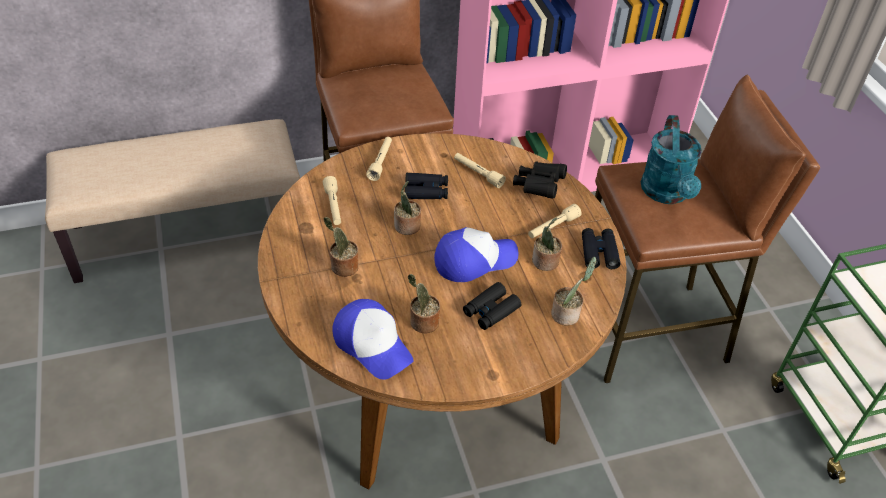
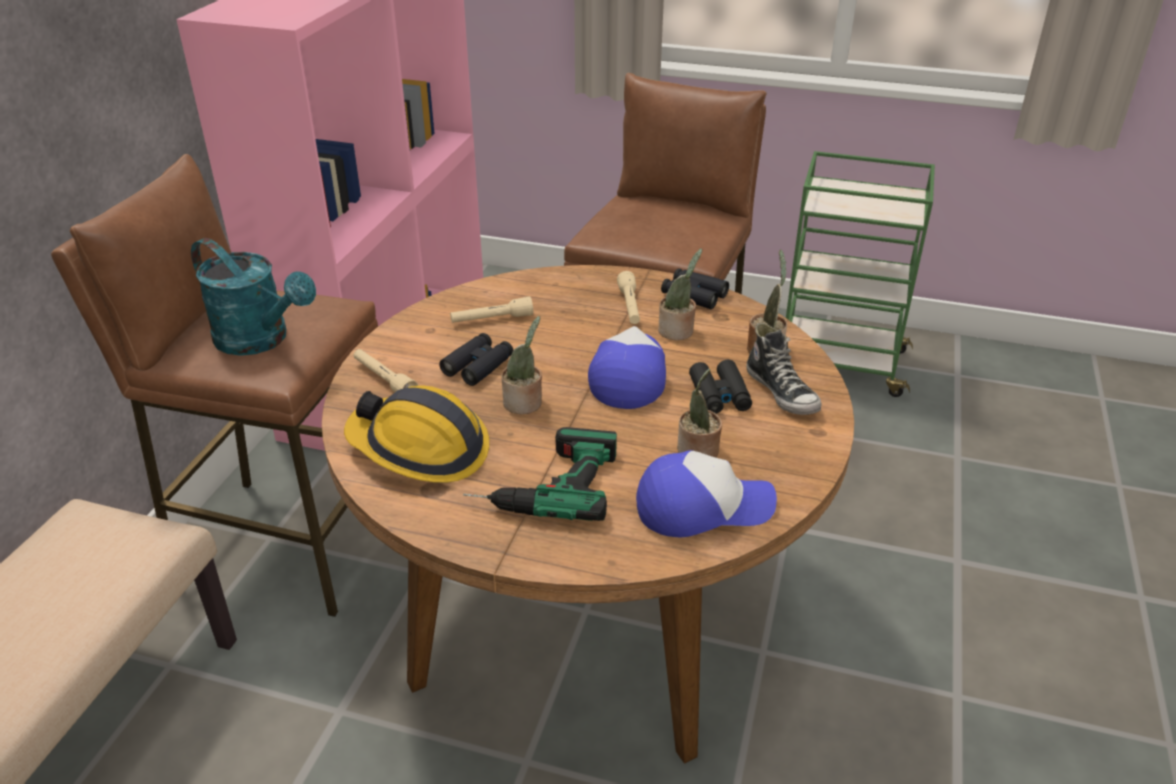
camera: 55 degrees left, 10 degrees down
(333, 206) = (420, 449): beige flashlight -> hard hat
(342, 267) = (542, 482): potted plant -> power drill
(521, 341) = (782, 392): none -> shoe
(538, 187) = (559, 291): black binoculars -> none
(667, 194) = (652, 226): turquoise watering can -> turquoise watering can (261, 340)

